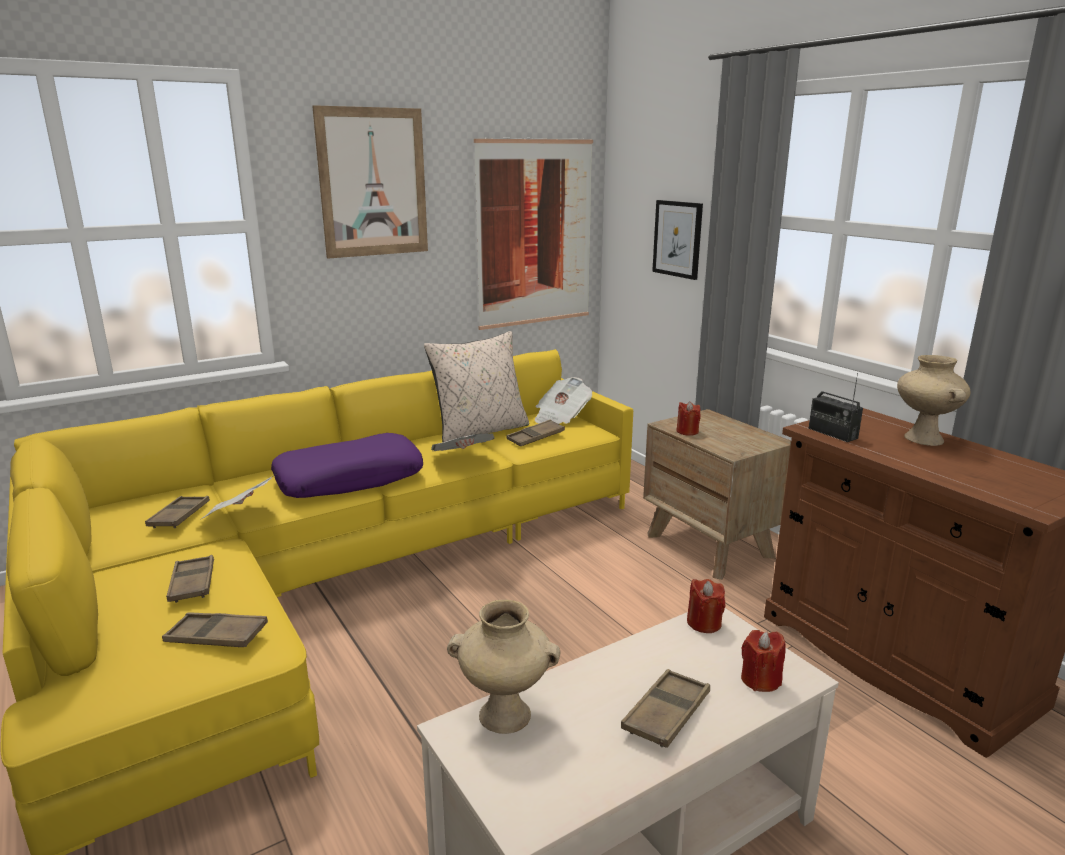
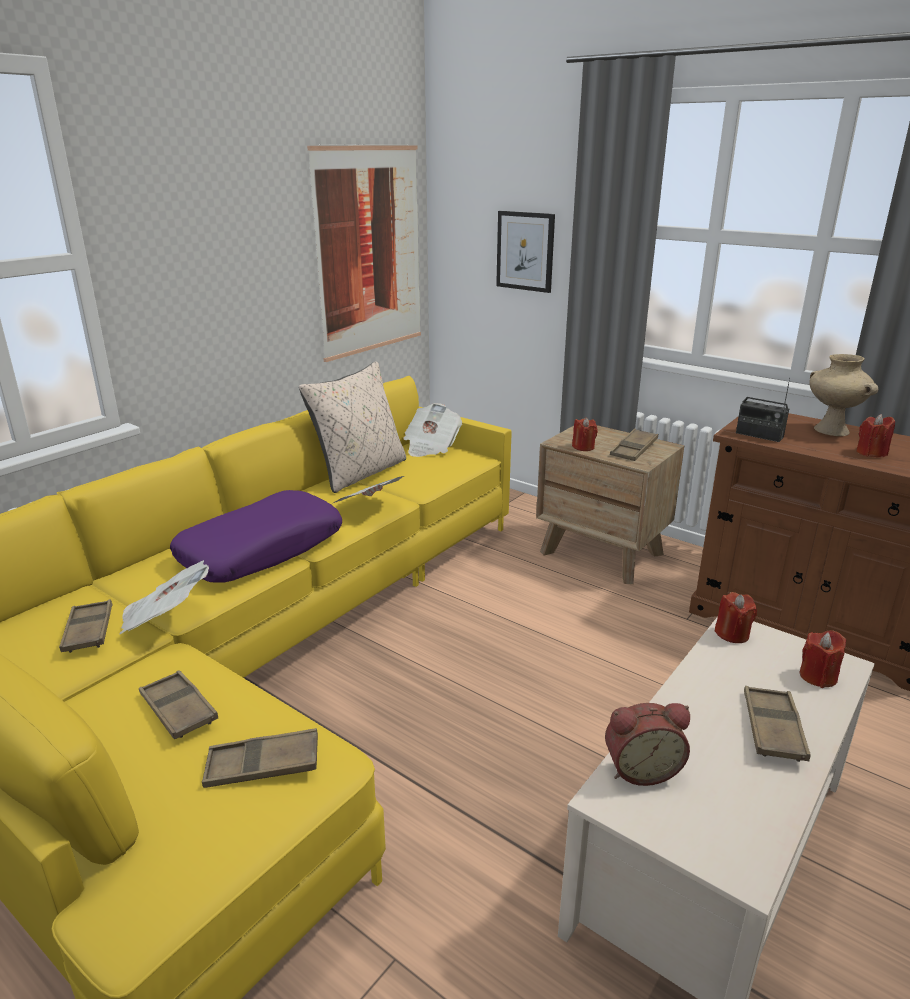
camera: 20 degrees left, 5 degrees up
(373, 183) = (209, 200): picture -> none
(506, 714) = (641, 768): beige vase -> alarm clock
(535, 437) = (423, 472): brown tray -> brown tray (634, 449)
(945, 465) = (871, 453): none -> red candle

